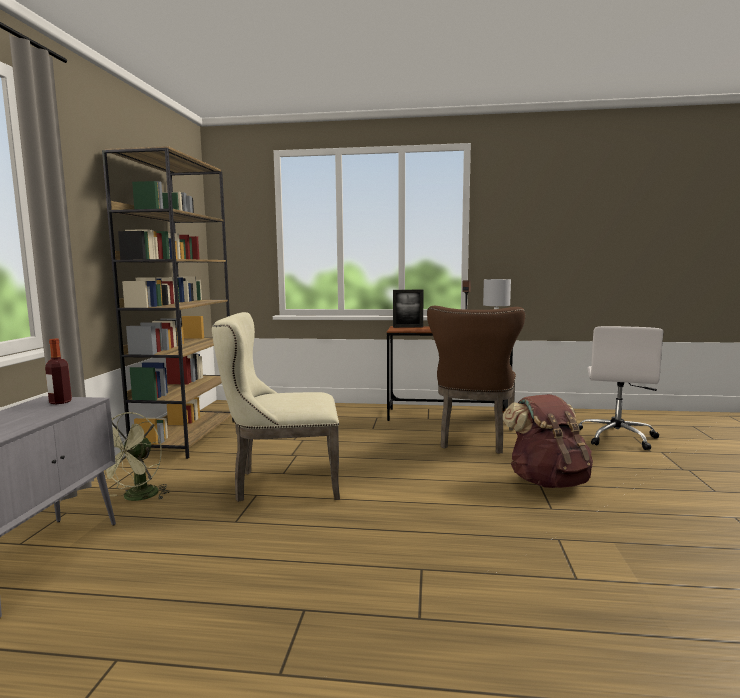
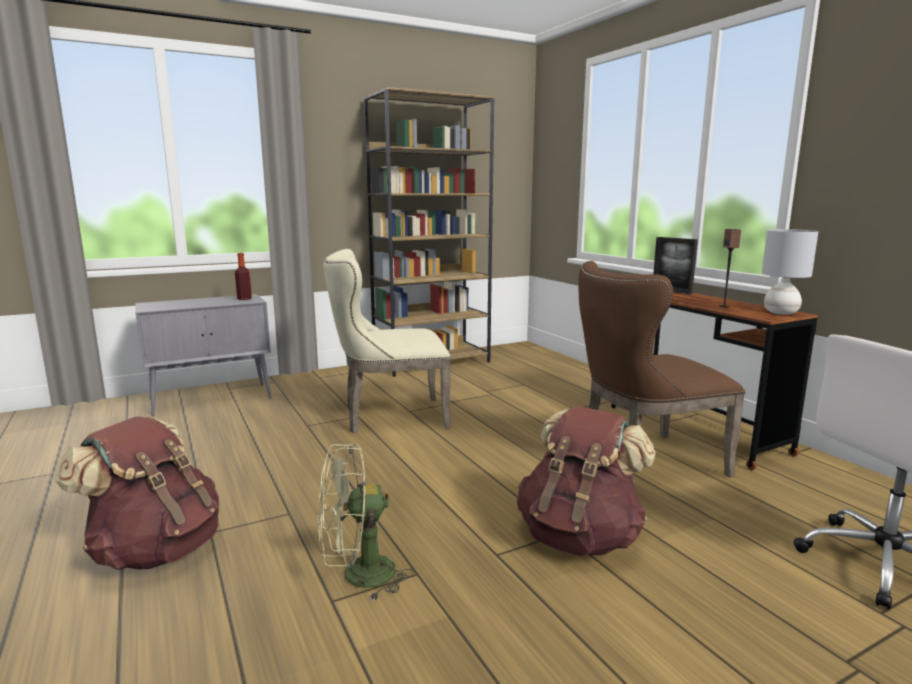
camera: 55 degrees right, 5 degrees up
(137, 498) = (312, 388): green fan -> green fan (358, 576)
(281, 483) = (388, 417): beige chair -> beige chair turned 60 degrees counterclockwise
(427, 659) = (156, 550): none -> brown backpack

